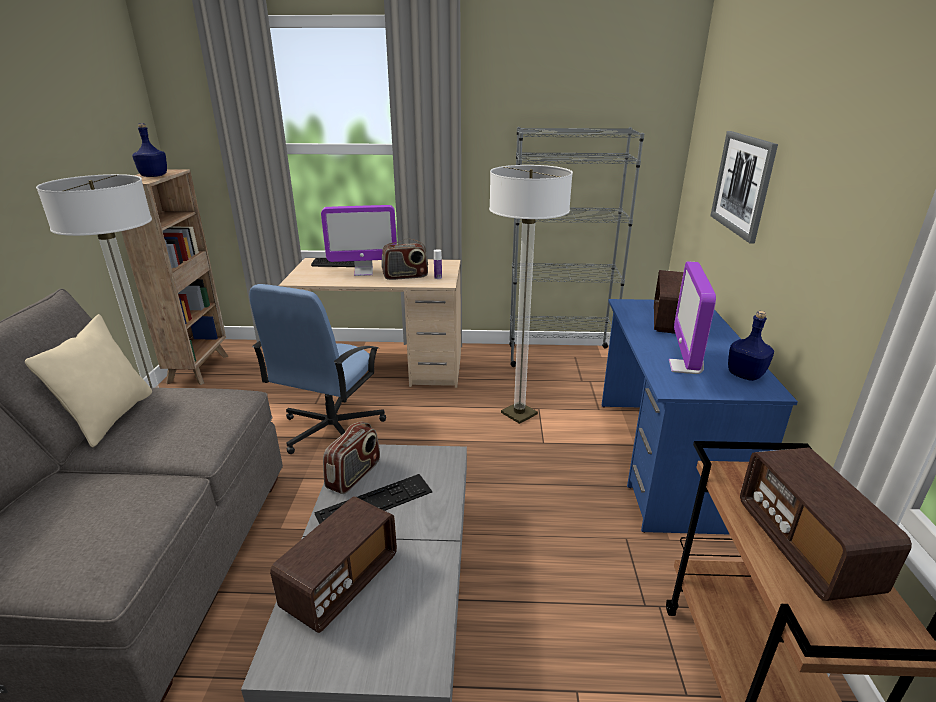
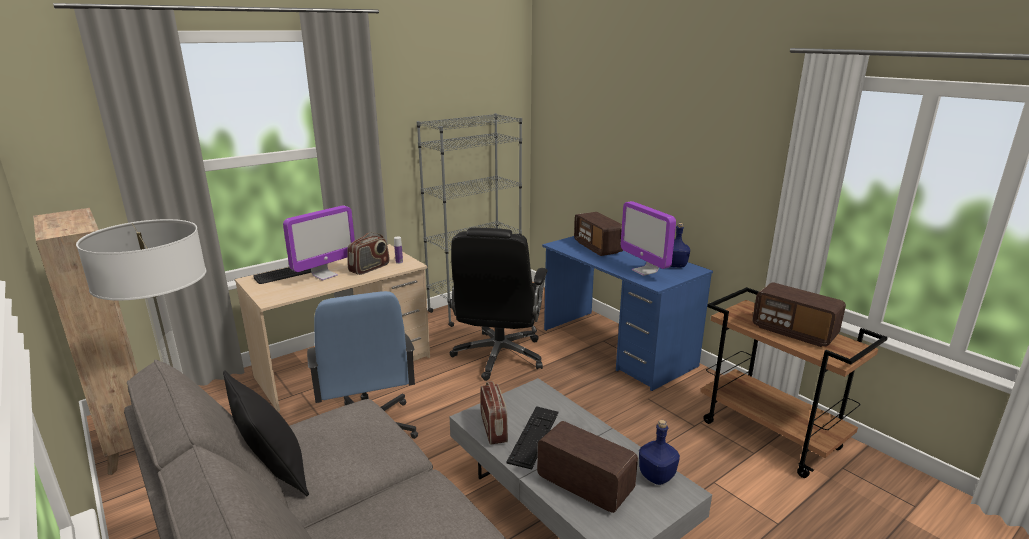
camera: 40 degrees left, 5 degrees down
(110, 417) = (274, 472): beige pillow -> black pillow
(154, 176) = (72, 222): blue bottle -> blue bottle (657, 476)
(341, 583) = (584, 485): radio -> radio turned 45 degrees counterclockwise
(519, 414) = (499, 357): floor lamp -> black office chair
(742, 184) = (610, 147): picture -> none

